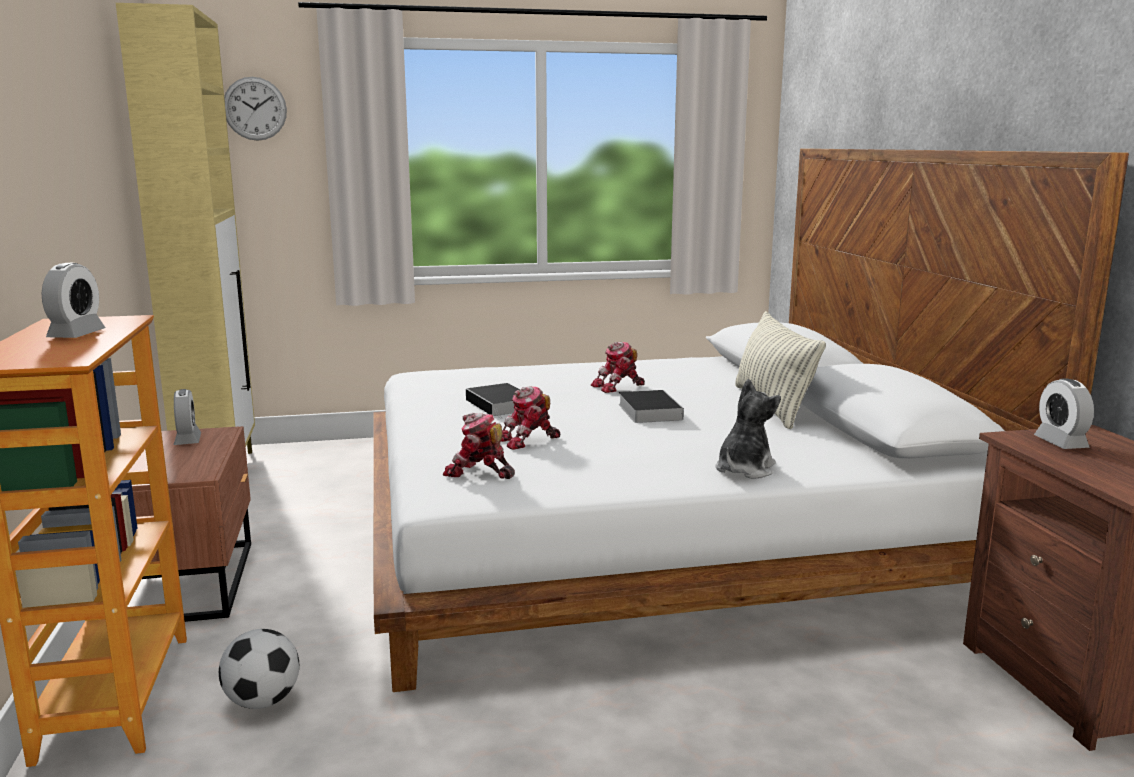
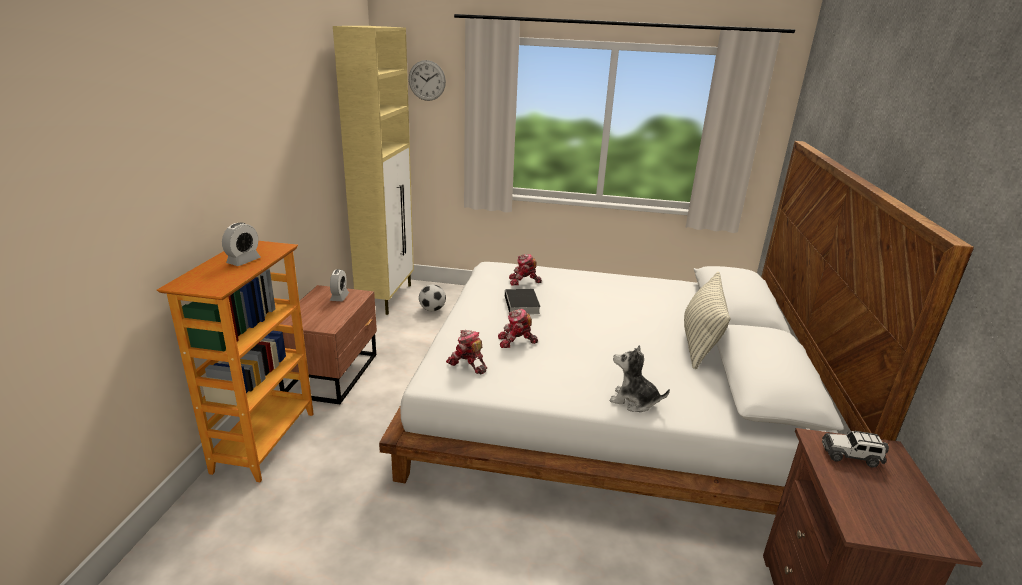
camera: 20 degrees right, 10 degrees up
(262, 701) = (327, 467): football -> football (432, 309)
(618, 387) = (606, 303): toy robot -> toy robot (524, 281)
(648, 411) = (609, 330): book -> none
(744, 469) = (633, 401): plush toy -> plush toy turned 120 degrees counterclockwise
(1060, 443) = (851, 455): alarm clock -> toy car

